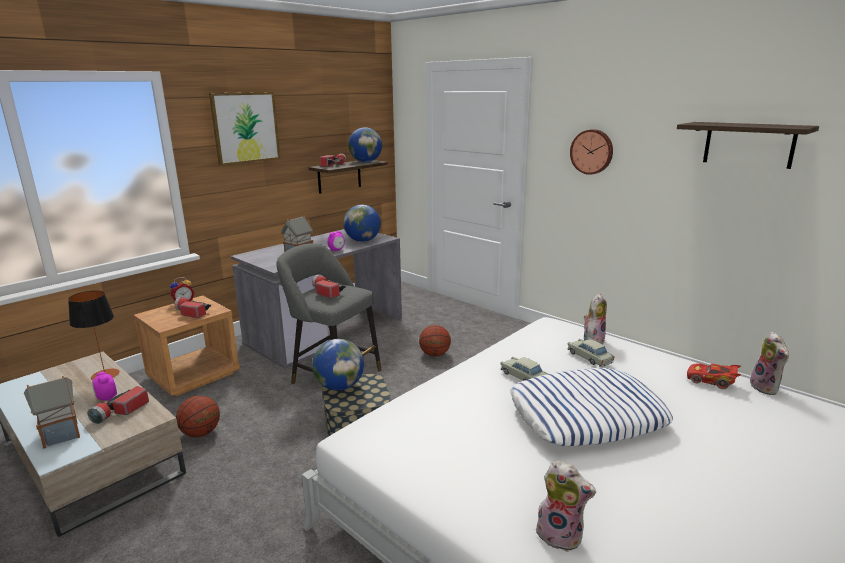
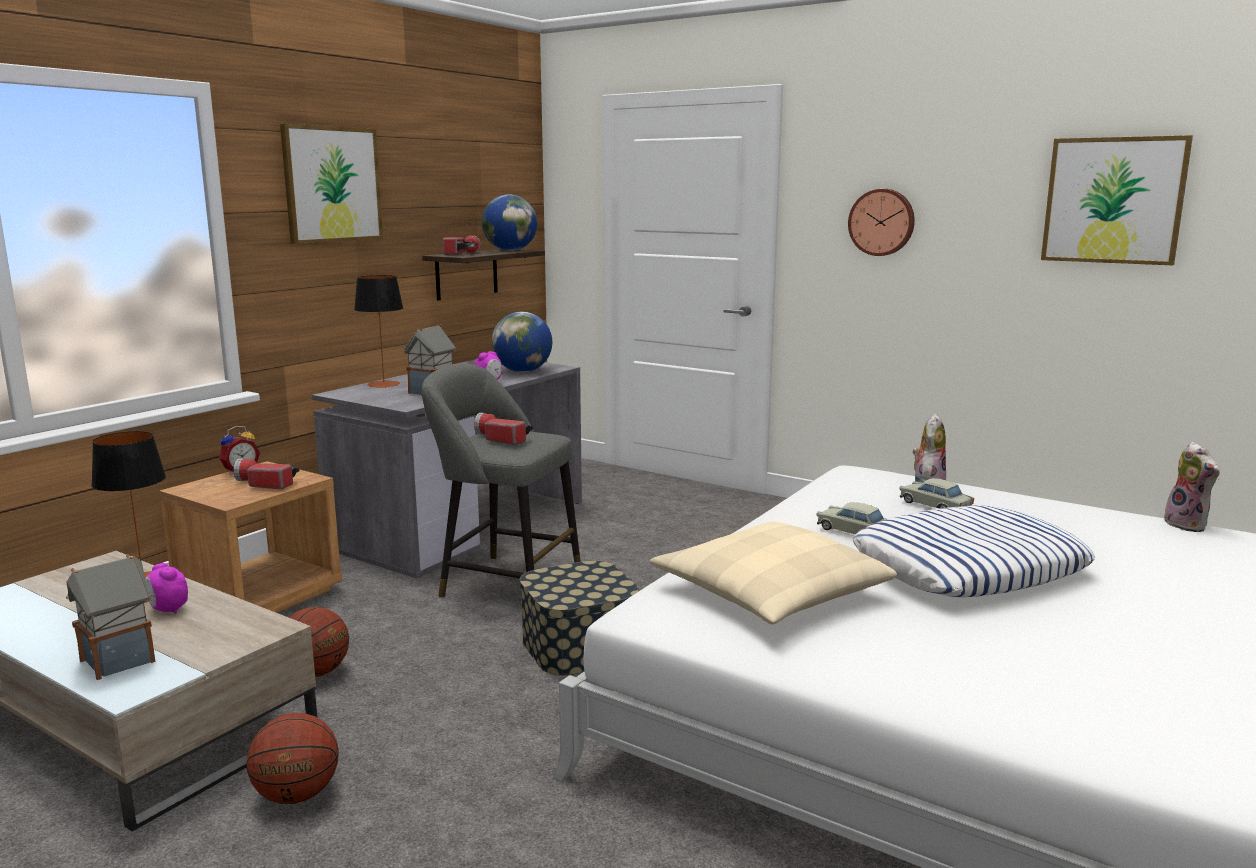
camera: 10 degrees left, 5 degrees down
(120, 412) = (206, 625): flashlight -> none
(275, 249) = (383, 384): none -> table lamp
(339, 386) = (549, 579): globe -> none
(434, 354) = (657, 546): basketball -> basketball (296, 795)
(442, 427) = (770, 593): none -> beige pillow
(561, 535) = (1007, 692): plush toy -> none
(711, 381) = (1114, 522): red toy car -> none
(748, 144) = (1113, 200): shelf -> picture

